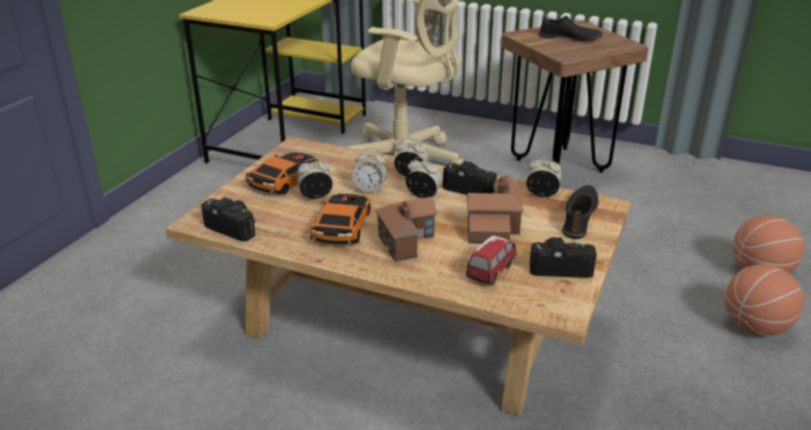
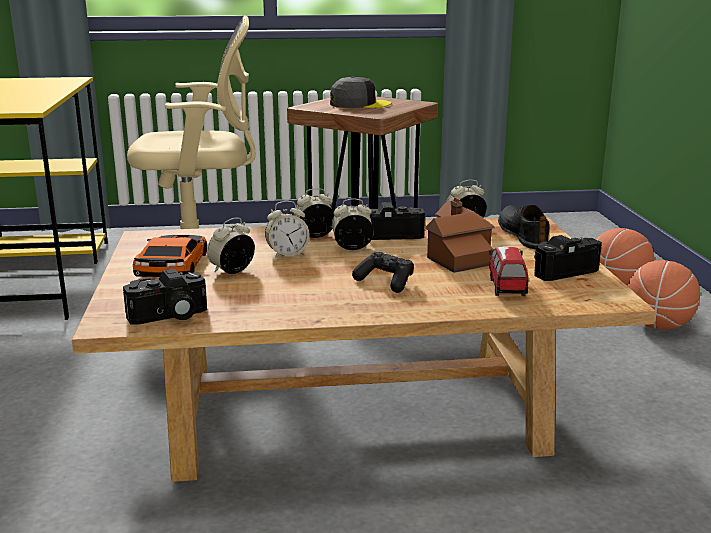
camera: 30 degrees left, 10 degrees down
(234, 227) = (169, 317): camera -> camera turned 150 degrees clockwise
(341, 226) = (300, 288): toy car -> none
(406, 238) = (385, 282): toy house -> black game controller
(569, 38) = (359, 104): black shoe -> grey cap

